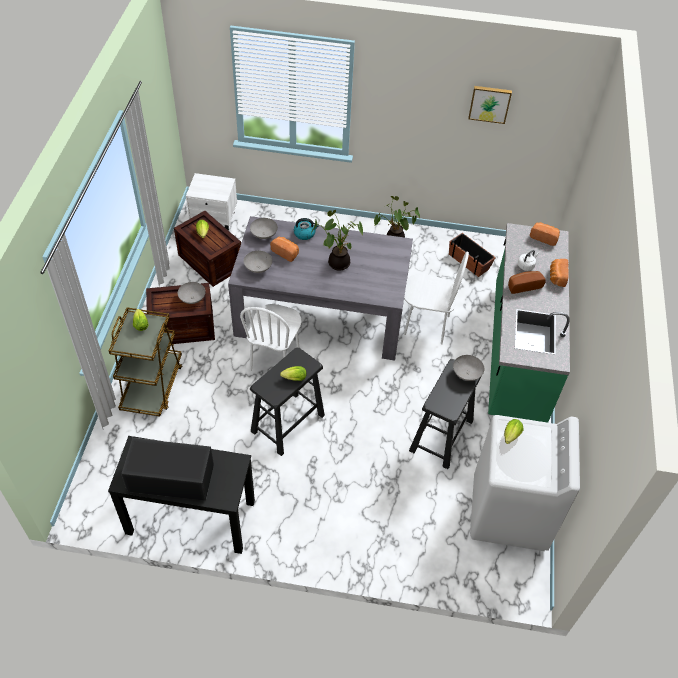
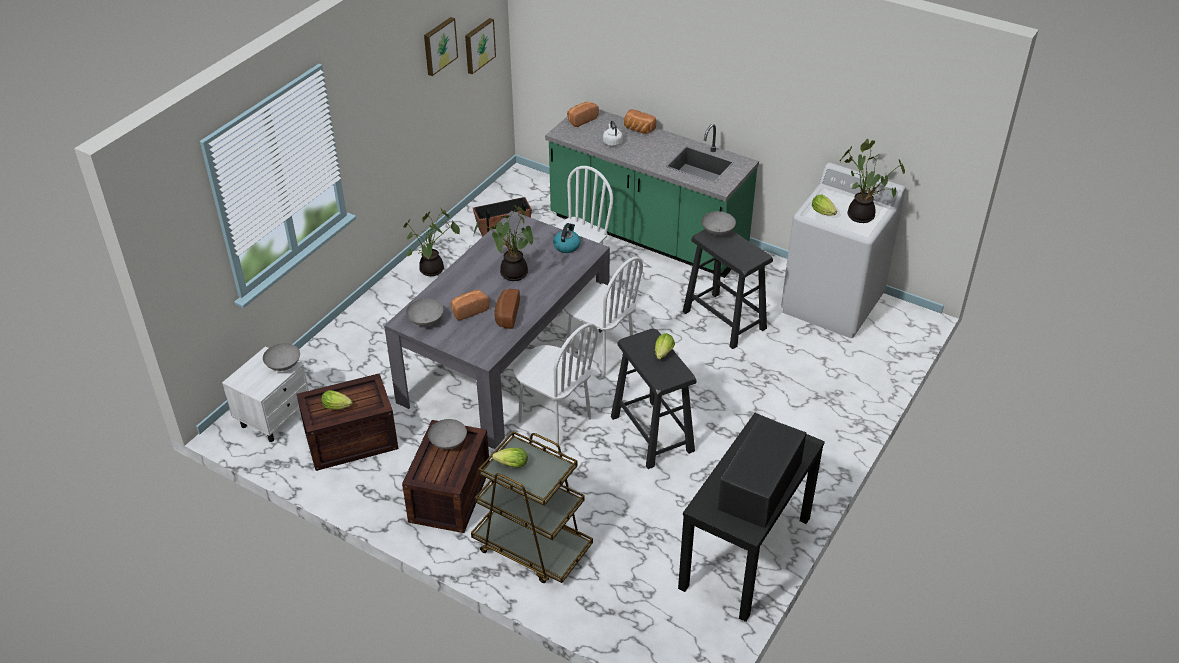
camera: 65 degrees left, 10 degrees down
(258, 268) = (480, 339): grey bowl -> grey bowl (284, 365)
(305, 233) = (448, 287): kettle -> kettle (567, 246)
(357, 365) = (599, 354): none -> white chair
(523, 285) = (637, 152): bread -> bread (506, 315)
(526, 468) = (862, 215): none -> potted plant
(539, 131) = (478, 45): none -> picture

